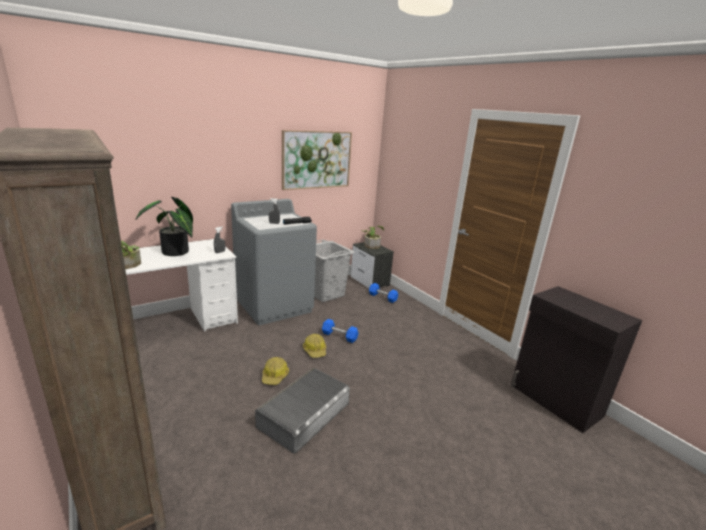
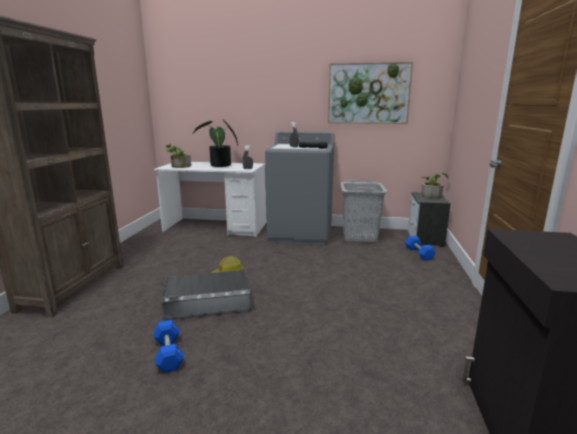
camera: 45 degrees right, 5 degrees down
(315, 350) = (284, 269): hard hat -> none
(339, 336) = (322, 267): blue dumbbell -> blue dumbbell (168, 354)

